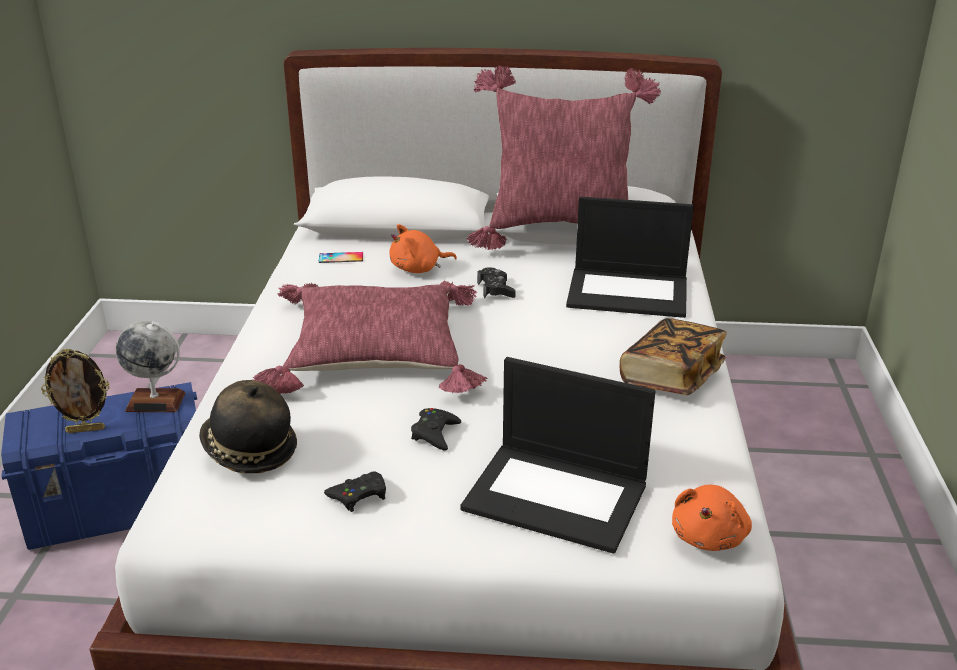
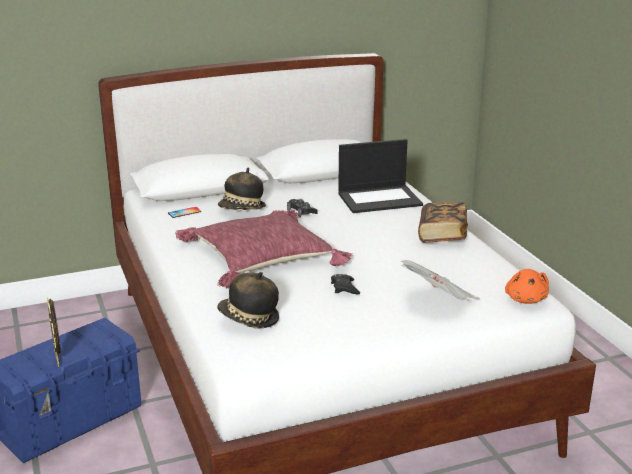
camera: 25 degrees left, 5 degrees down
(86, 429) = (58, 360): picture frame -> picture frame turned 105 degrees clockwise
(156, 402) = (92, 333): globe -> none
(358, 495) = (334, 325): black game controller -> none
(418, 269) = (242, 209): orange plush toy -> hat
(558, 496) = (438, 300): laptop -> newspaper
(559, 246) = (315, 182): red pillow -> none

